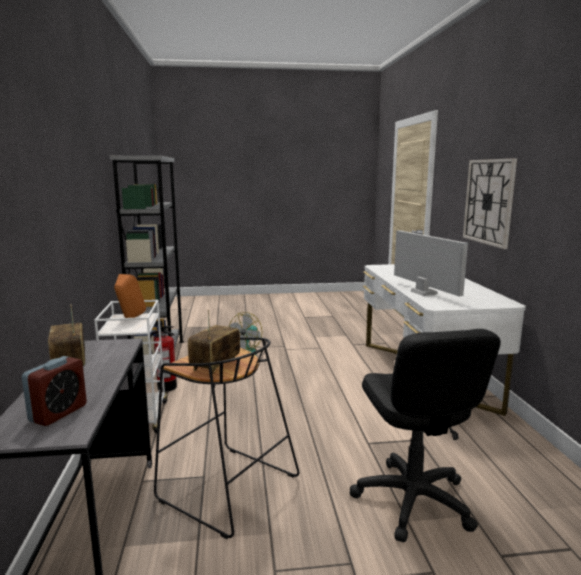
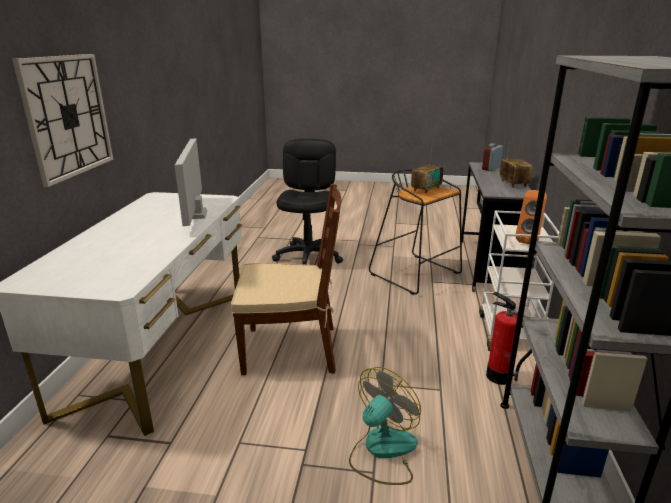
camera: 165 degrees left, 10 degrees up
(328, 384) = (291, 349): none -> brown chair

